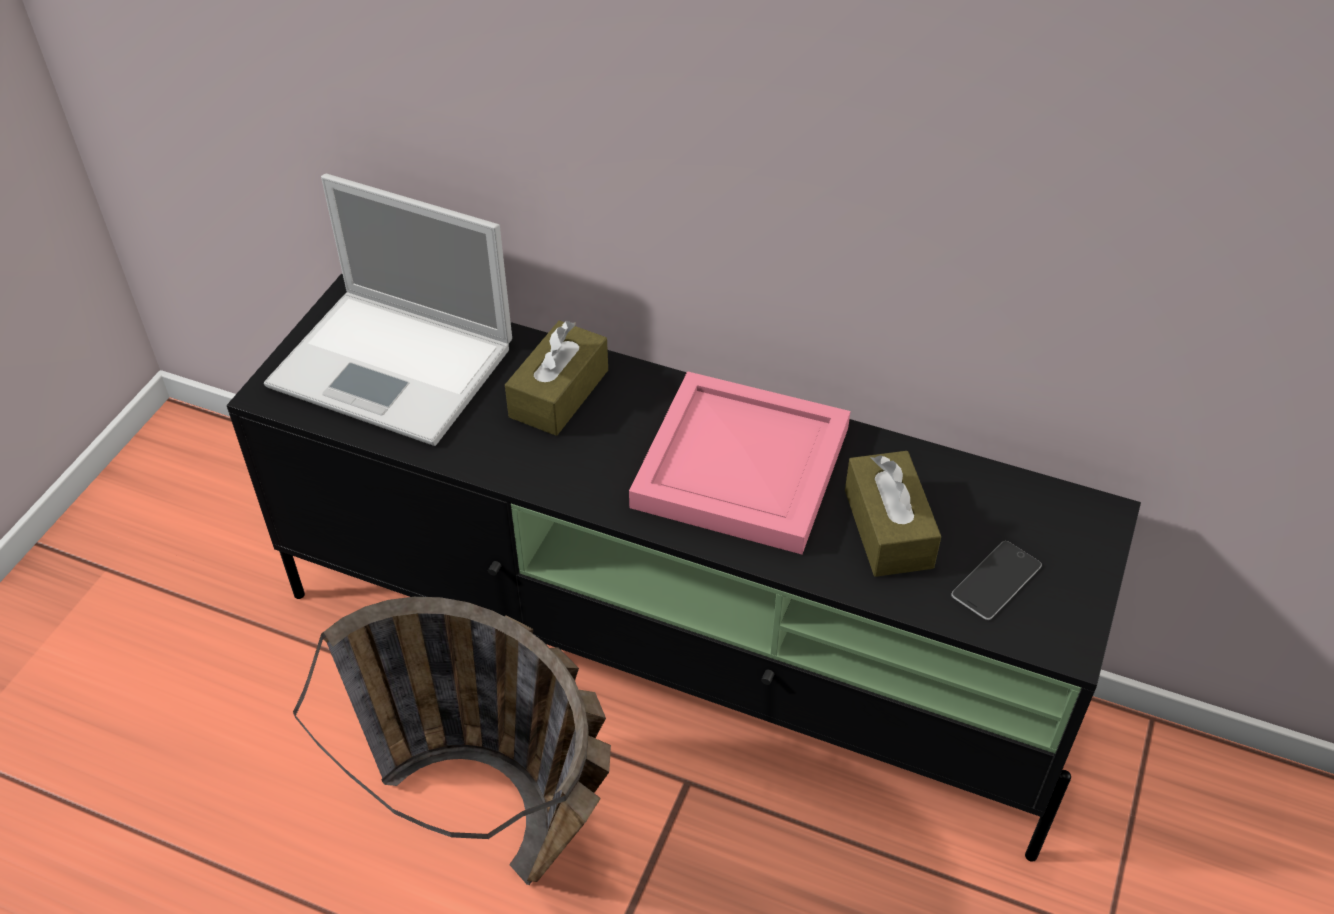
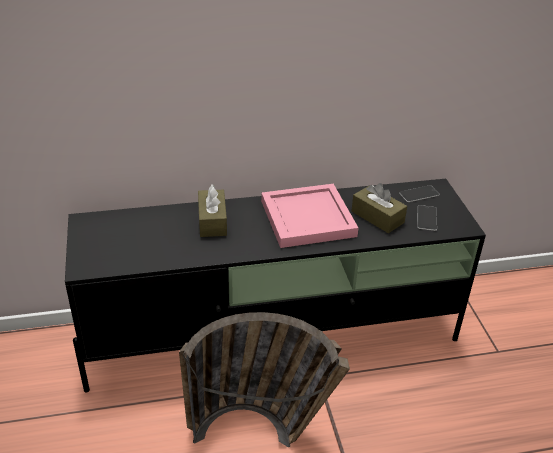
camera: 35 degrees left, 10 degrees down
(396, 367) = (132, 238): laptop -> none
(1036, 514) = (419, 194): none -> phone

